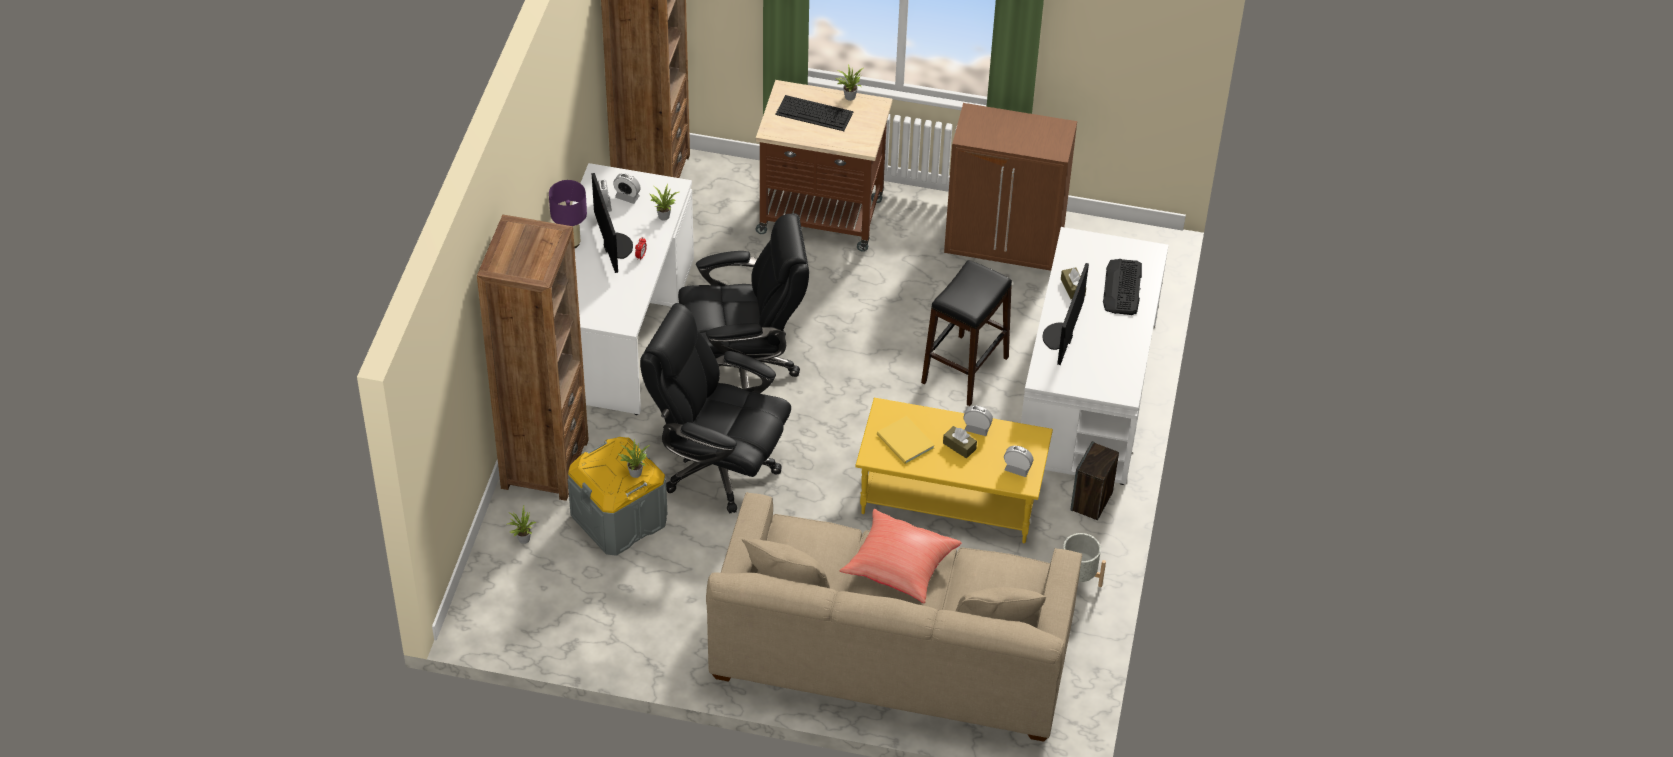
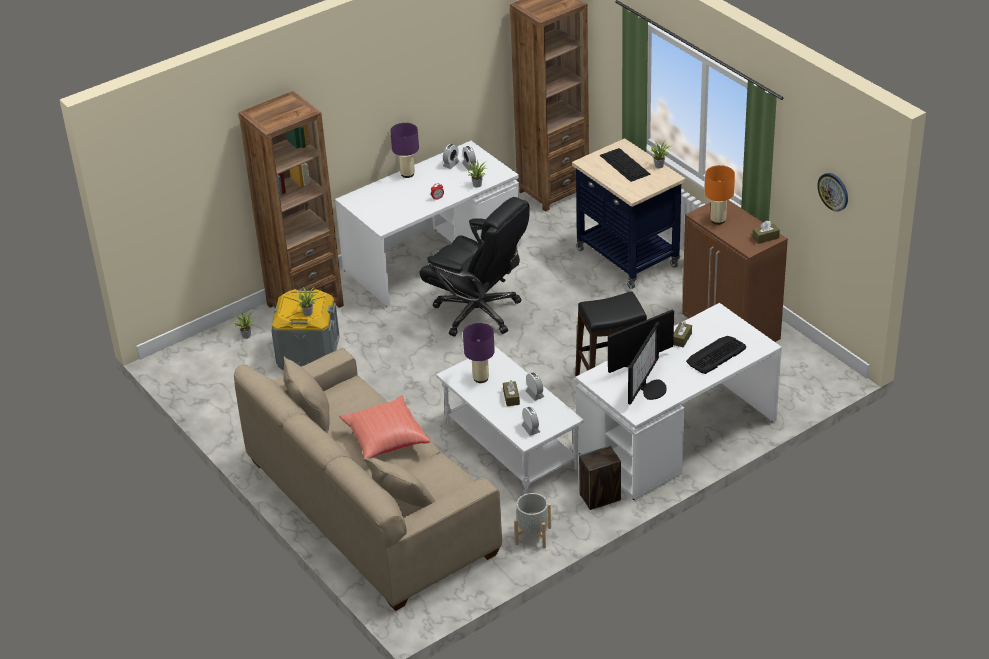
camera: 45 degrees right, 10 degrees down
(615, 246) = (429, 187): monitor -> monitor (651, 388)
(719, 467) = (397, 357): black office chair -> none
(821, 217) = (628, 259): brown cart -> blue cart
(905, 443) = (480, 378): yellow book -> purple table lamp
(949, 500) = (510, 447): yellow coffee table -> white coffee table
(992, 134) = (718, 220): none -> orange table lamp
(1057, 131) = (765, 237): none -> brown tissue box
(1130, 51) = (833, 191): none -> wall clock

